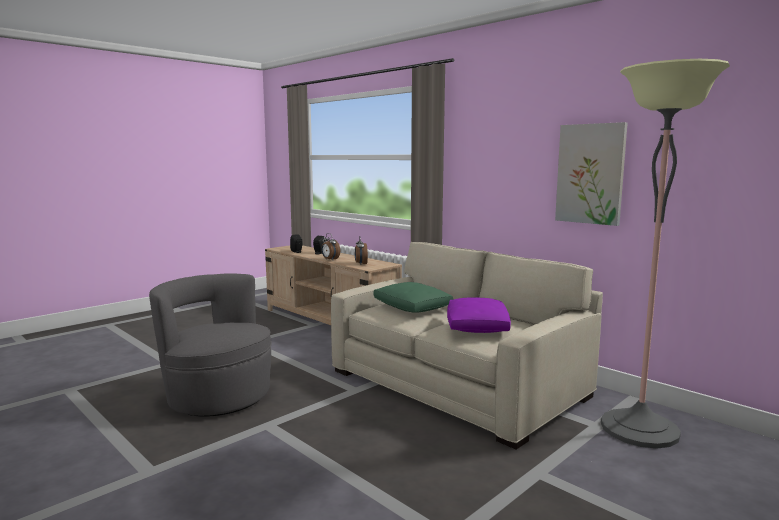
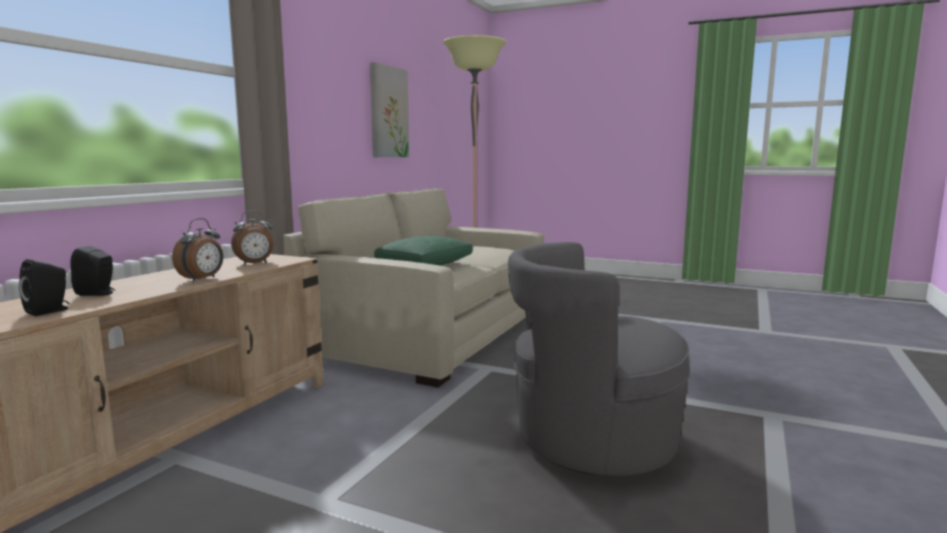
camera: 110 degrees left, 0 degrees up
(218, 396) = (591, 439): grey armchair -> grey armchair turned 75 degrees clockwise
(477, 327) = (473, 251): purple pillow -> none

